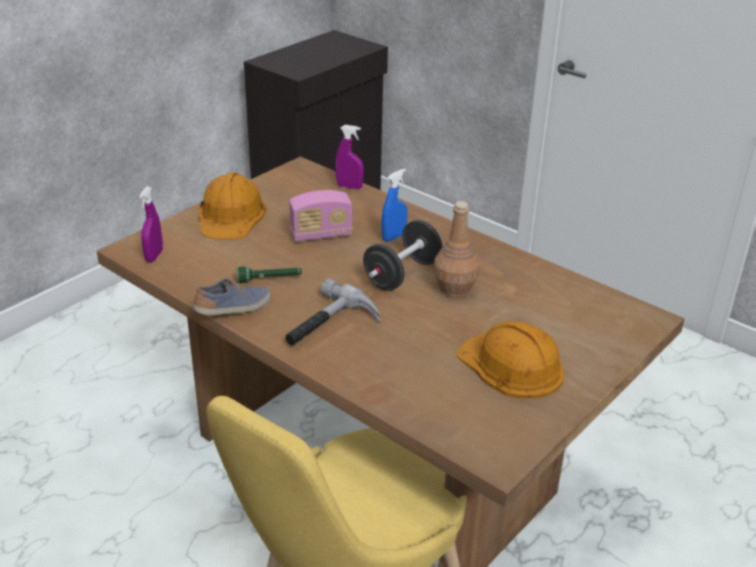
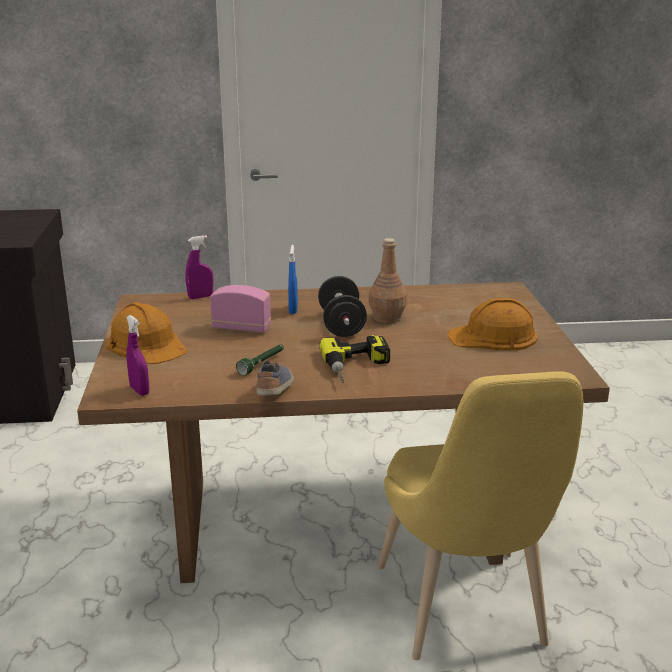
camera: 45 degrees left, 10 degrees down
(321, 235) = (241, 328): radio -> radio turned 105 degrees counterclockwise
(330, 326) = (358, 367): hammer -> power drill

